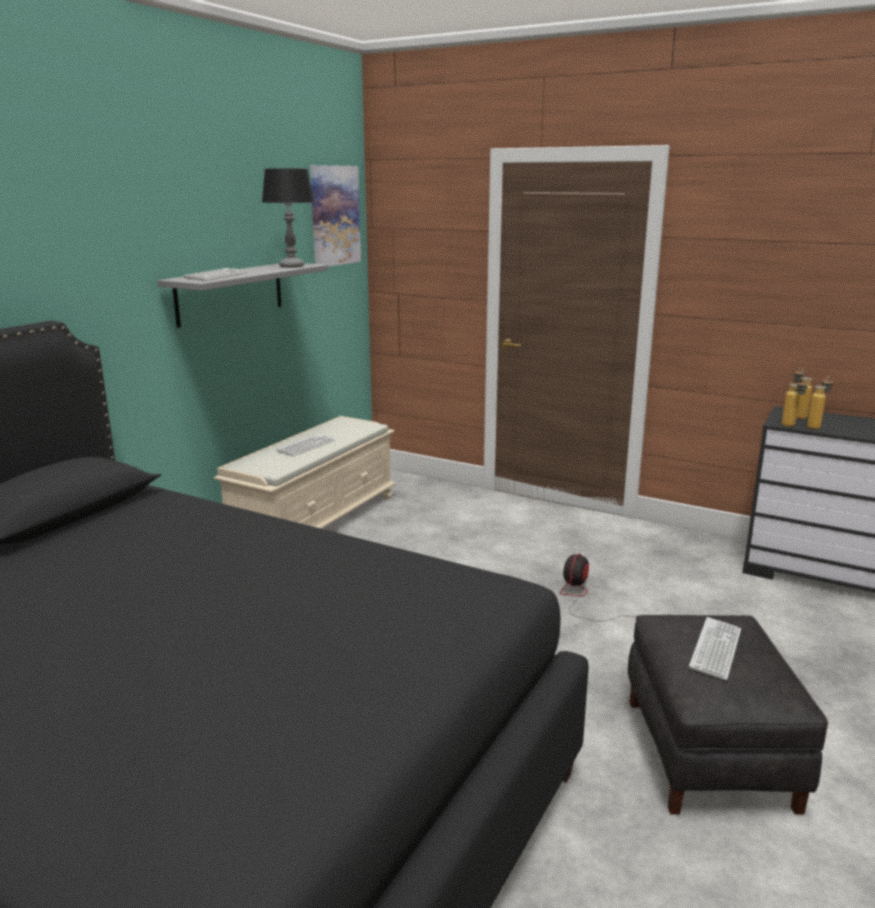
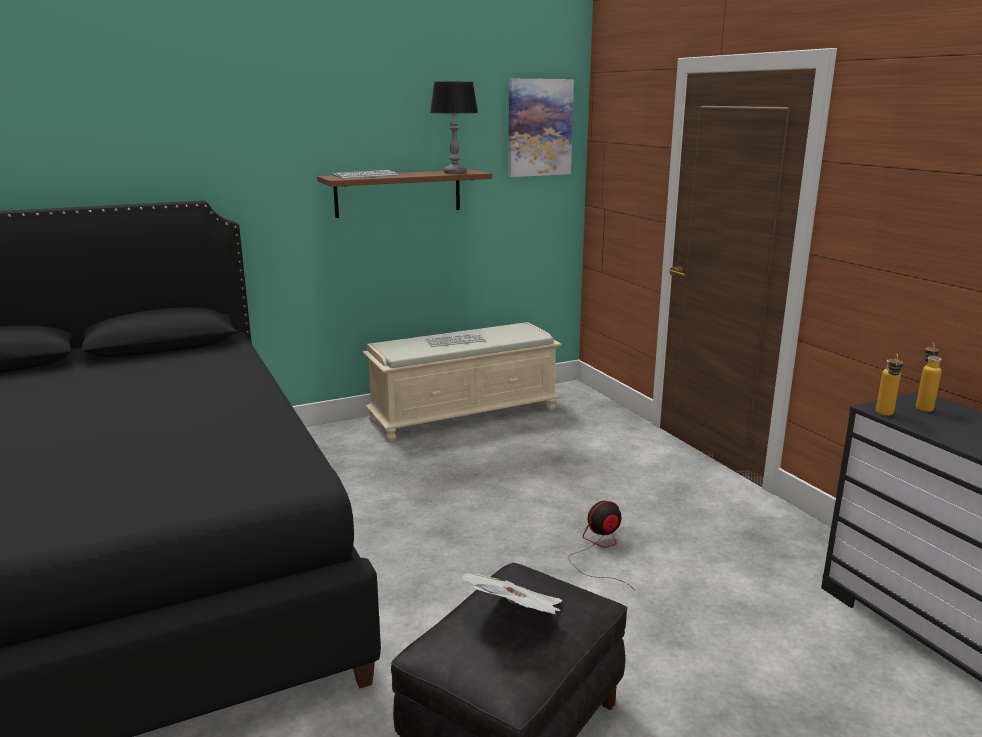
camera: 35 degrees right, 0 degrees up
(230, 293) = (398, 193): grey shelf -> brown shelf
(715, 649) = (516, 616): keyboard -> newspaper
(816, 426) = (921, 423): bottle -> none

